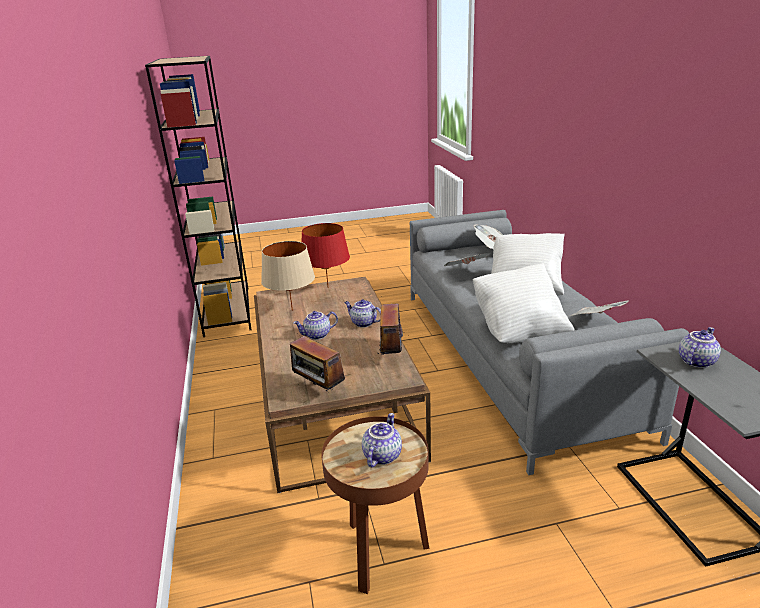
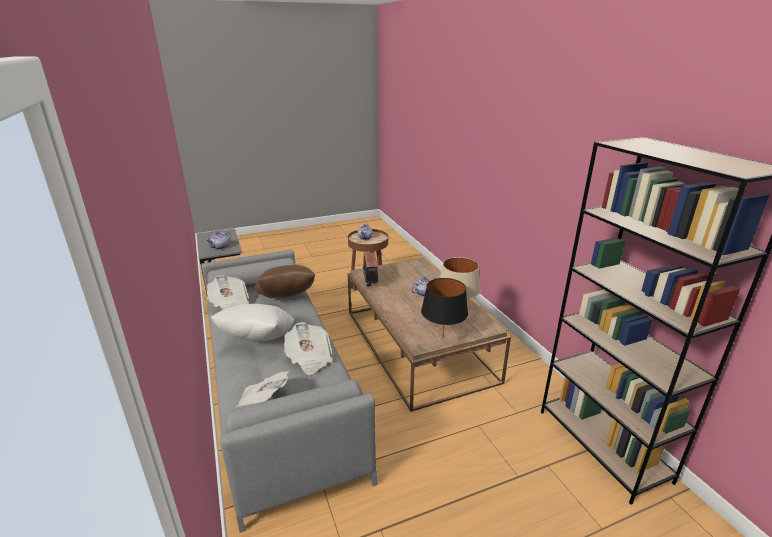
camera: 170 degrees right, 0 degrees up
(319, 390) = (404, 265): radio -> none
(328, 287) = (442, 337): red table lamp -> black table lamp
(363, 323) = (395, 303): teapot -> none
(519, 330) = (286, 299): white pillow -> brown pillow

